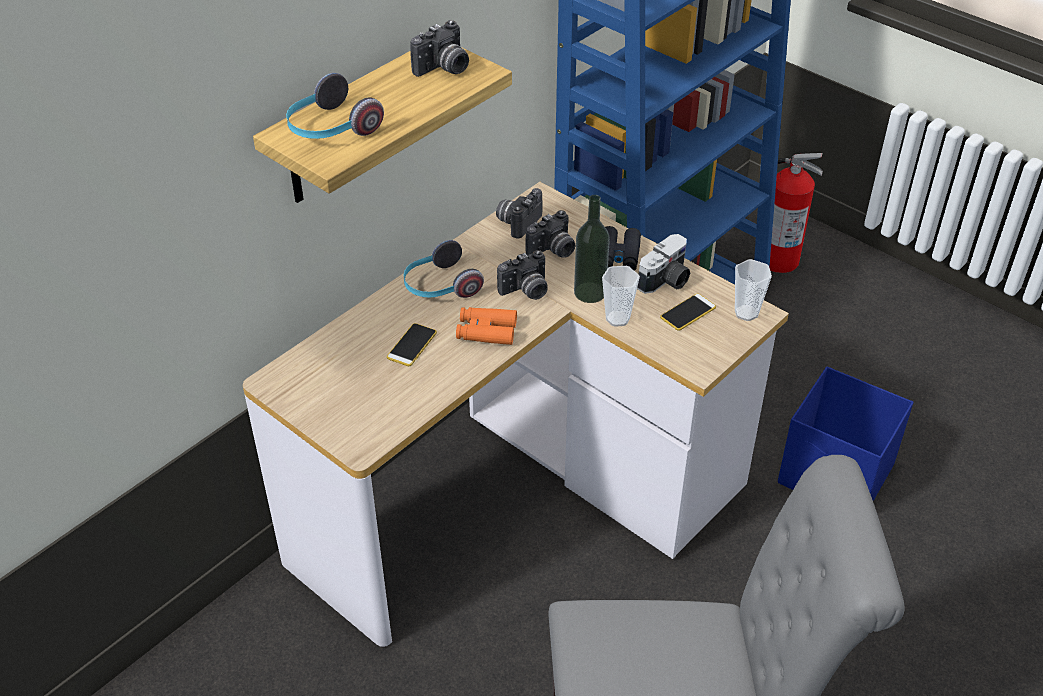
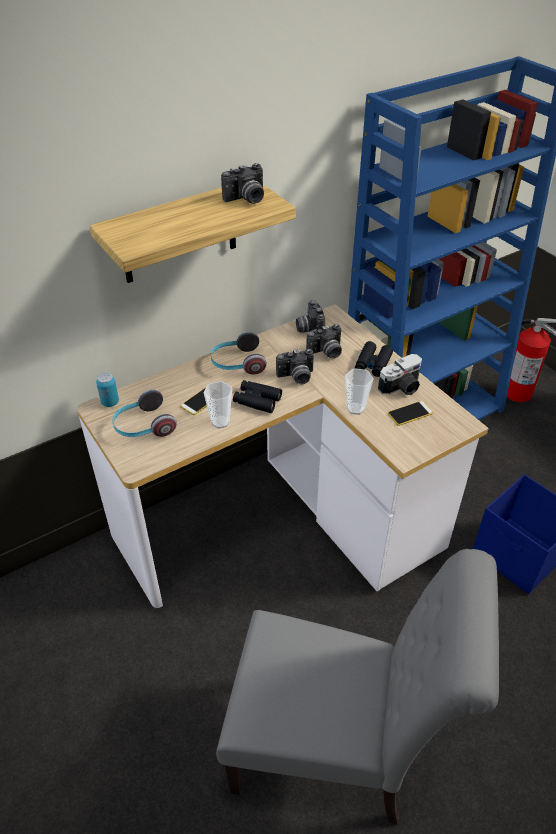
camera: 15 degrees right, 0 degrees up
(287, 370) = (110, 402): none -> can
(331, 129) = (144, 228): headphones -> headphones (143, 427)
(486, 331) = (257, 400): orange binoculars -> black binoculars
(518, 222) = (309, 329): camera -> camera turned 60 degrees counterclockwise
(590, 292) = (342, 386): bottle -> none
(746, 313) = (455, 422): cup -> cup (220, 422)

